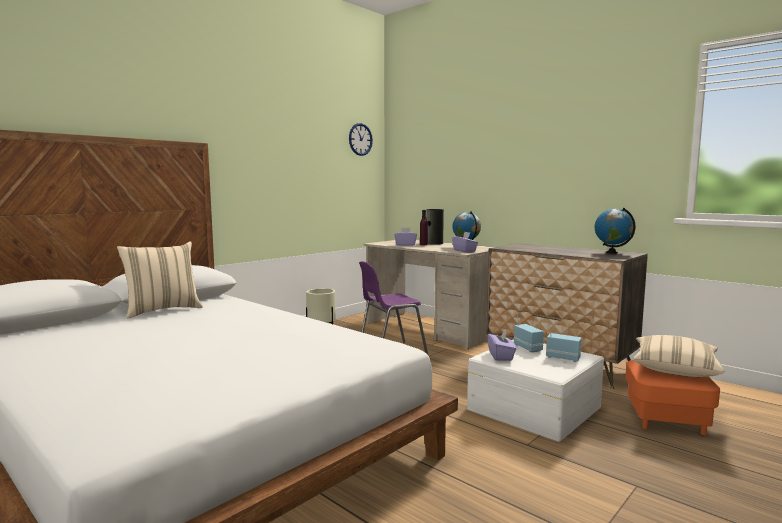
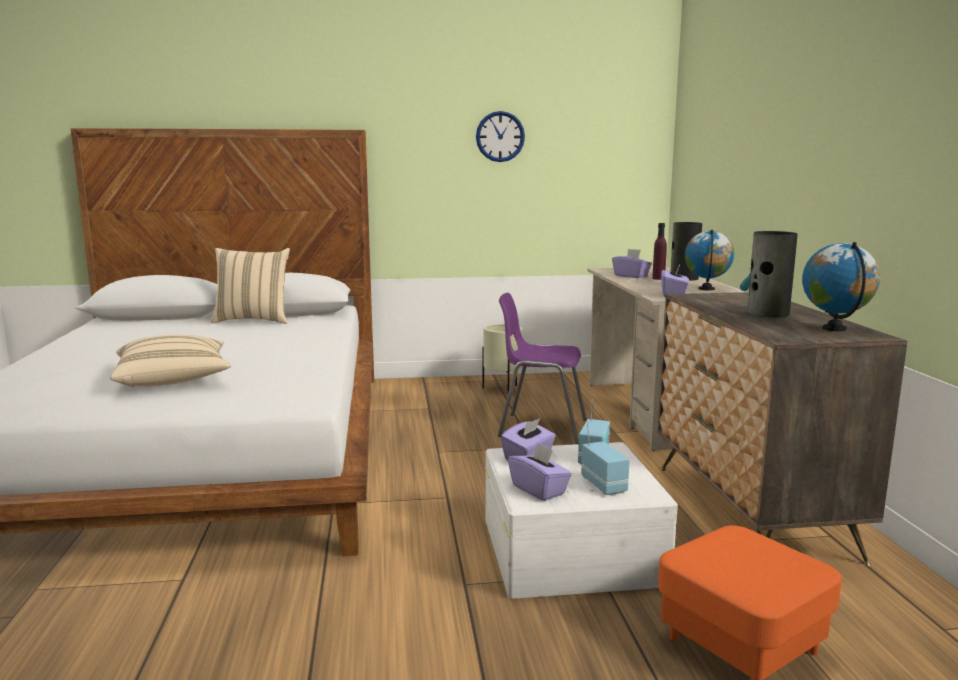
camera: 40 degrees right, 5 degrees up
(360, 139) = (623, 109): wall clock -> wall clock (500, 136)
(546, 369) = (539, 490): none -> purple tissue box
(565, 250) = (767, 313): none -> vase
(675, 369) = (769, 561): beige pillow -> beige pillow (173, 380)

